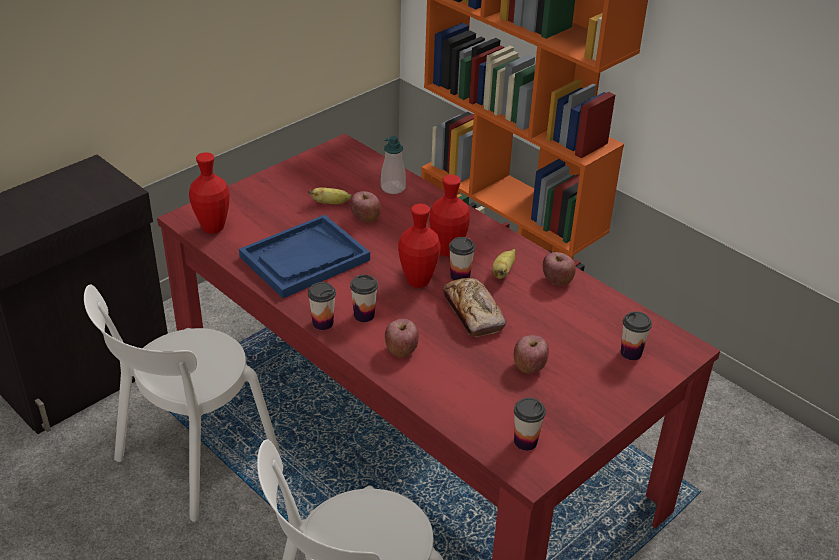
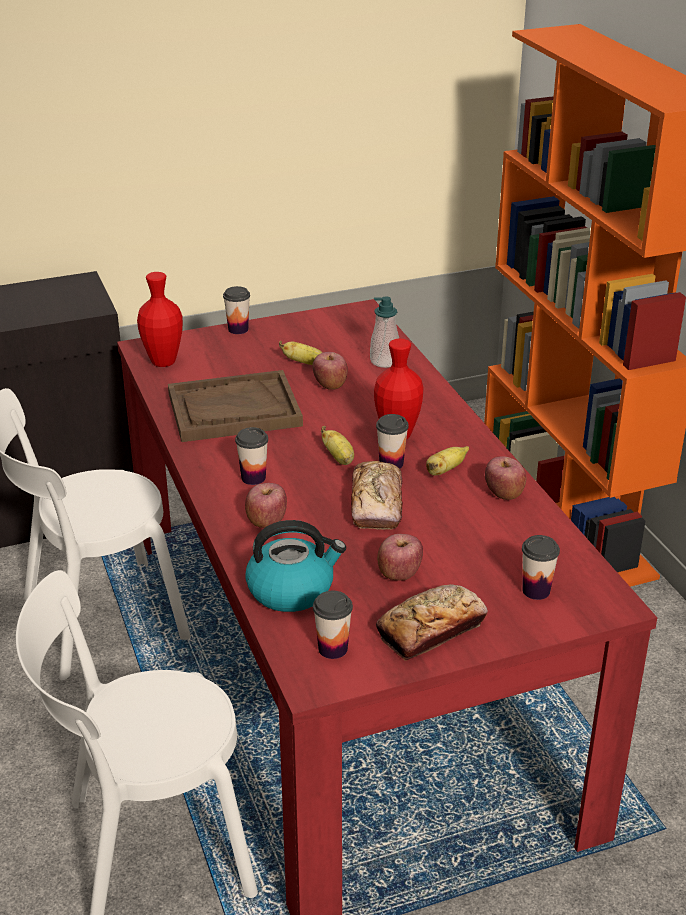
camera: 25 degrees right, 5 degrees down
(304, 259) = (234, 410): blue tray -> brown tray
(323, 323) = (204, 475): cup -> cup (238, 329)
(418, 281) = (339, 458): red vase -> banana
(461, 402) = (292, 589): none -> kettle
(582, 404) = (431, 629): none -> bread

